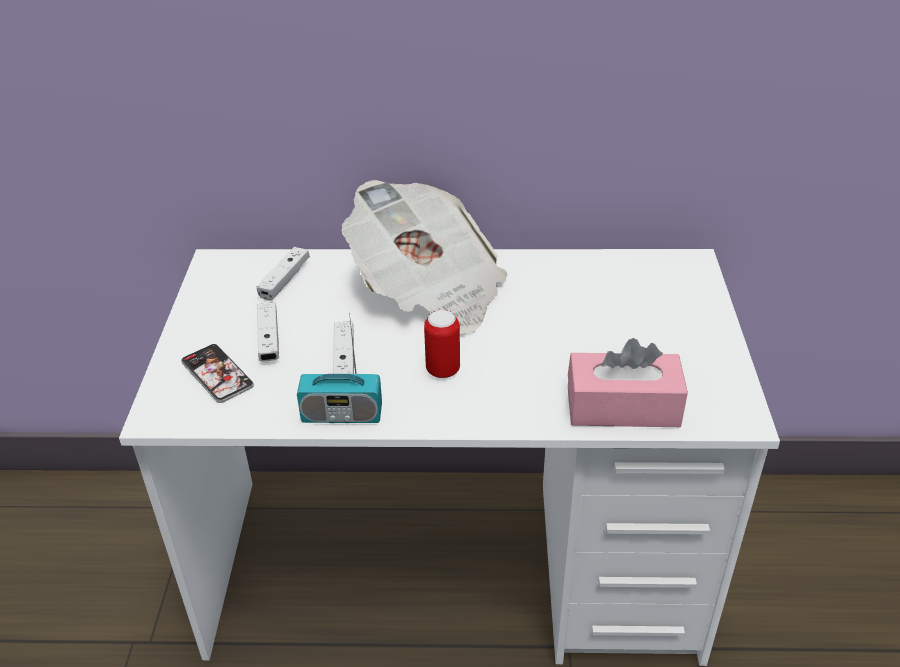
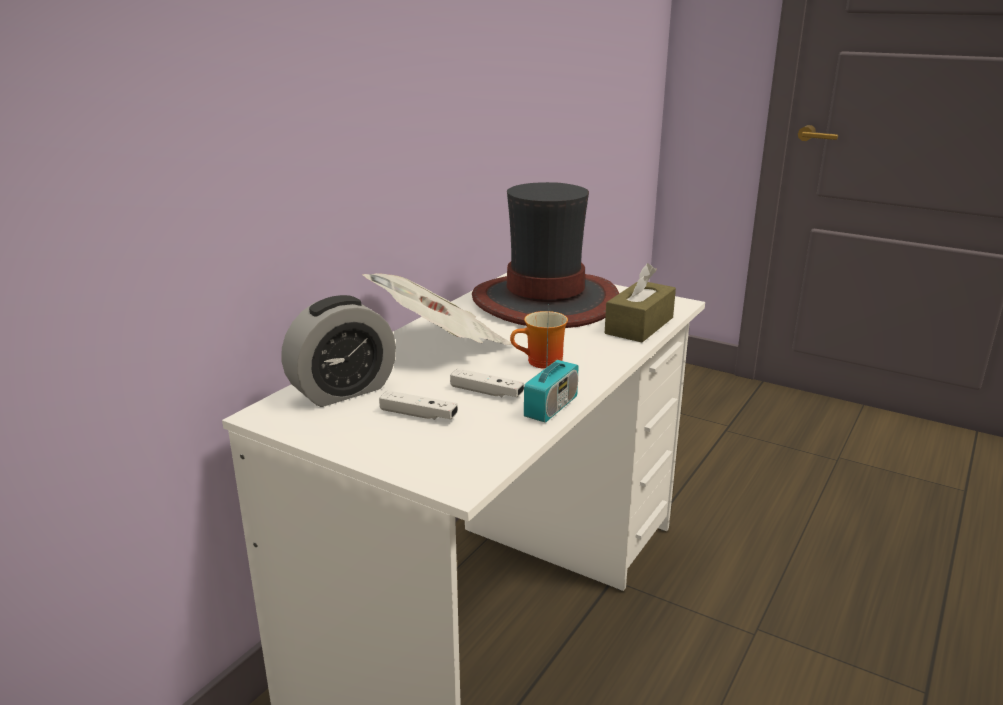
camera: 60 degrees left, 15 degrees down
(217, 374) = (436, 446): phone -> none
(285, 280) = (343, 391): white game controller -> alarm clock
(443, 370) = (542, 363): can -> mug
(619, 309) = (545, 301): none -> hat
(622, 407) = (639, 325): pink tissue box -> brown tissue box

